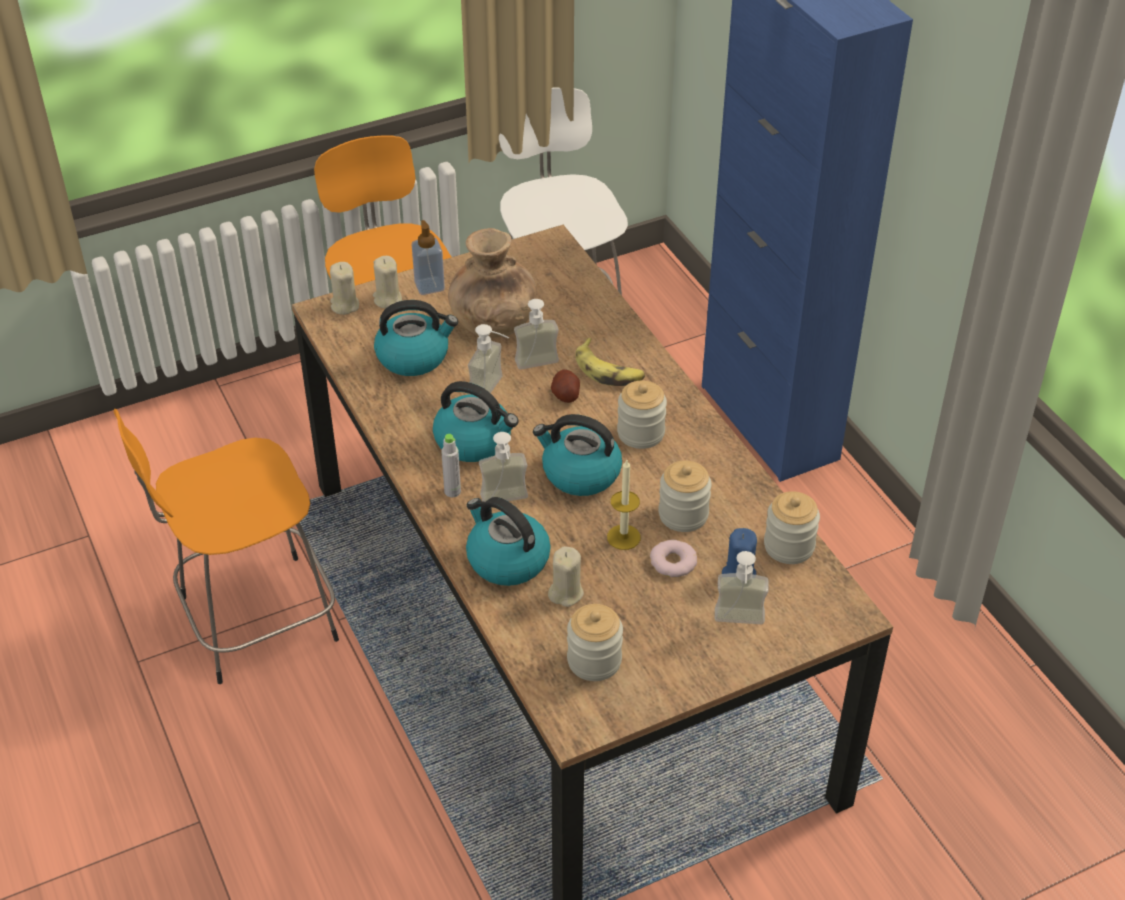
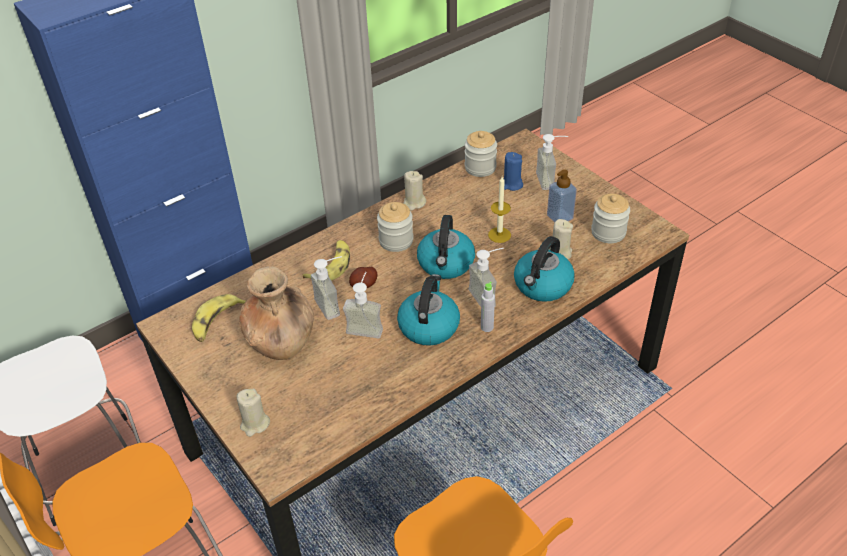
camera: 100 degrees left, 0 degrees up
(344, 305) = (267, 455): beige candle -> beige candle (414, 203)
(414, 356) = (334, 385): kettle -> none
(429, 286) = (232, 397): soap dispenser -> soap dispenser (559, 217)
(543, 278) = (217, 322): none -> banana
(672, 562) = (513, 211): donut -> none
(683, 515) = (469, 212): jar -> none

